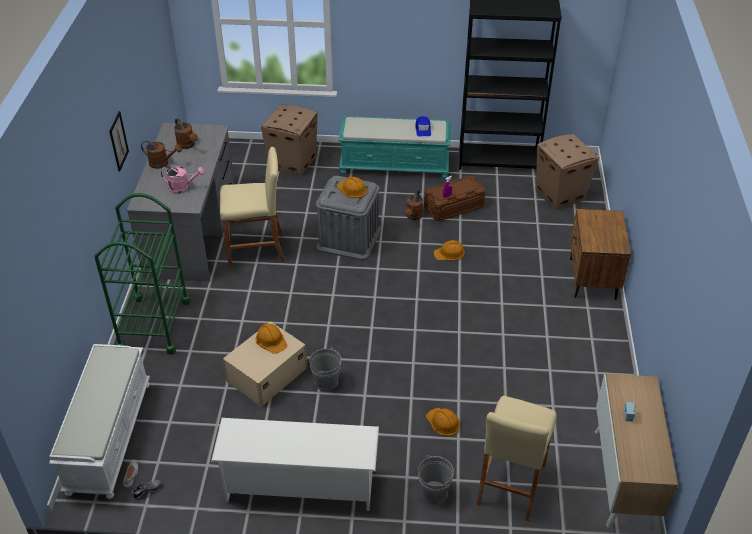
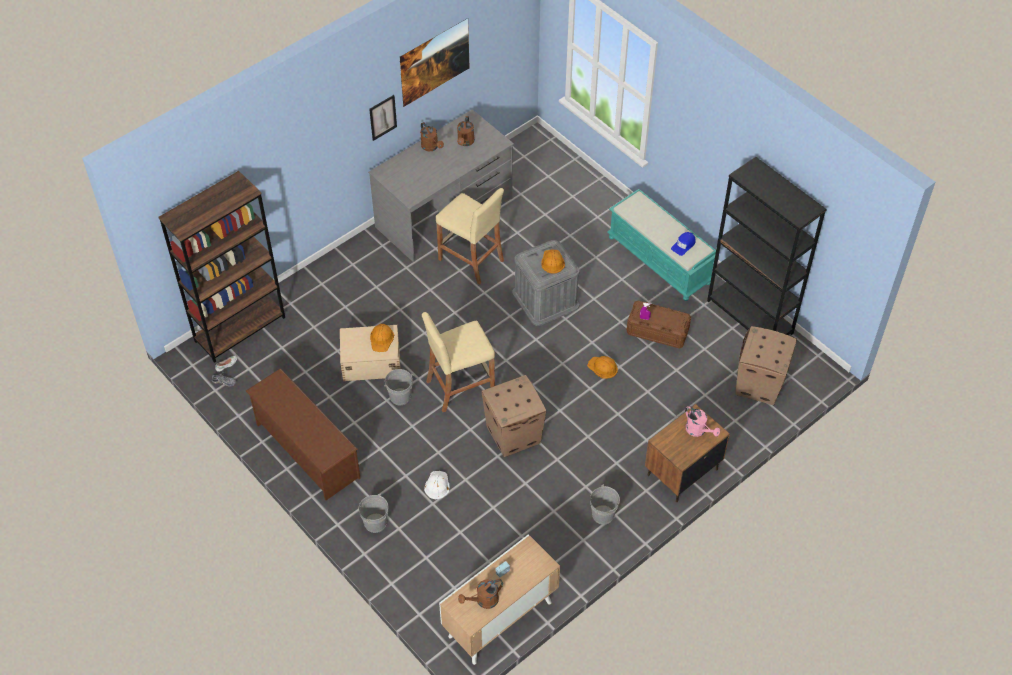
camera: 45 degrees right, 10 degrees up
(108, 436) = (240, 329): white bench -> brown bookcase
(135, 84) = (436, 75): none -> picture
(154, 324) = (344, 269): green cart -> none
(183, 188) = (421, 179): pink watering can -> pink watering can (698, 431)
(293, 162) = (585, 200): cardboard box -> cardboard box (514, 434)
(300, 485) = (307, 450): white shoe rack -> brown shoe rack
(413, 217) = (615, 316): brown watering can -> brown watering can (483, 601)
(443, 422) = (437, 485): orange hard hat -> white hard hat
(510, 484) = (426, 559): beige stool -> beige stool (460, 387)
(584, 345) = (603, 515): none -> grey bucket

